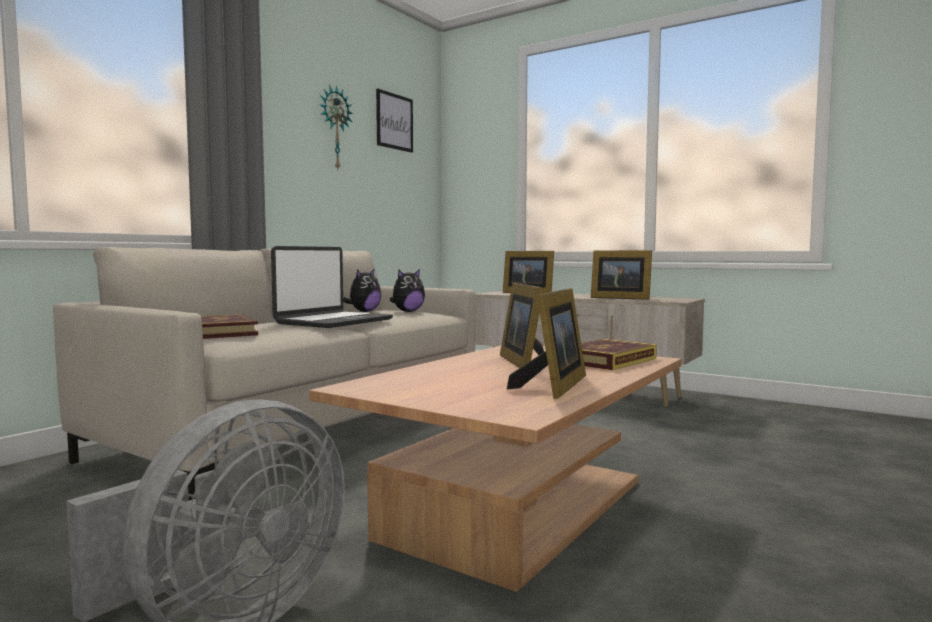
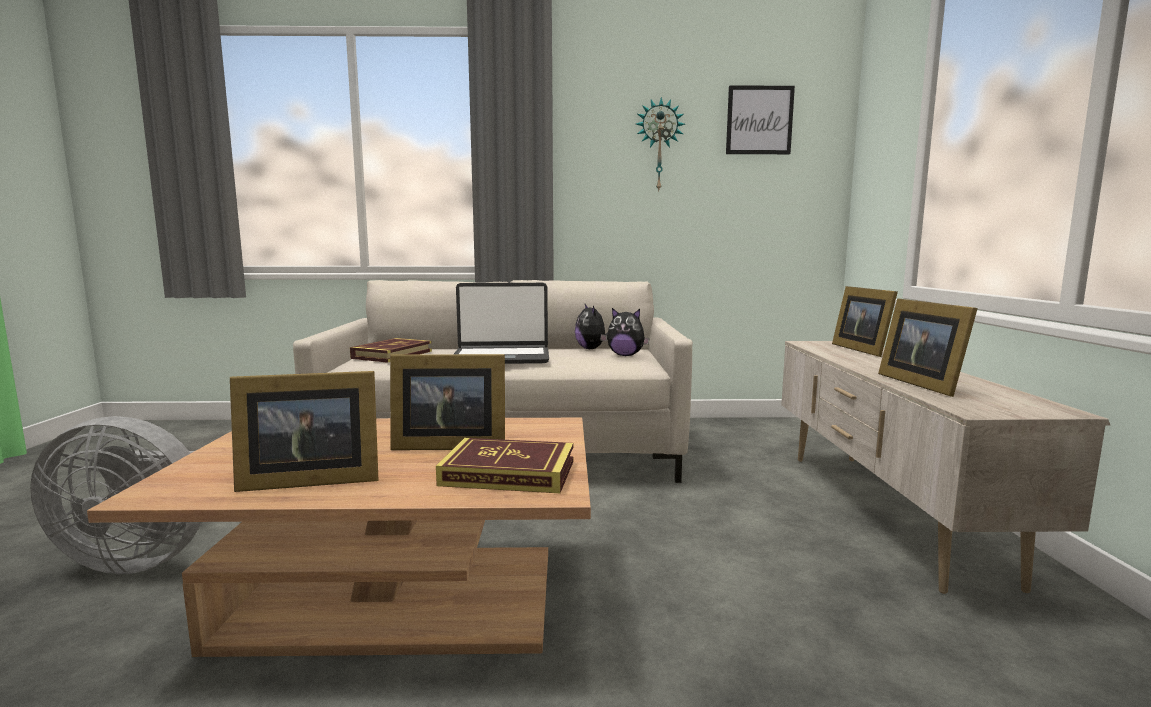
camera: 55 degrees right, 5 degrees up
(364, 312) = (592, 349): plush toy -> plush toy turned 75 degrees clockwise
(524, 362) = (447, 445): picture frame -> picture frame turned 135 degrees counterclockwise

